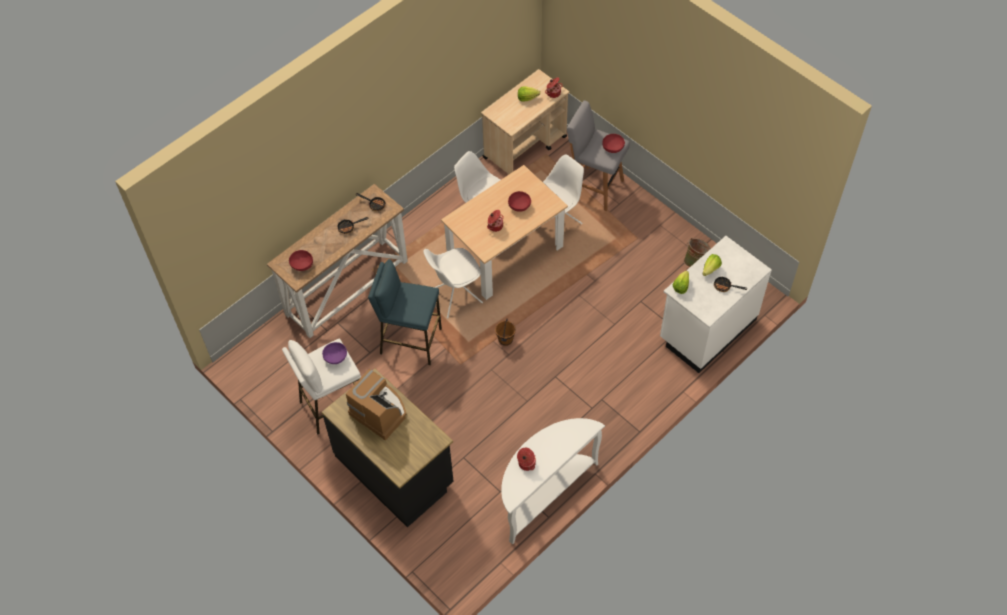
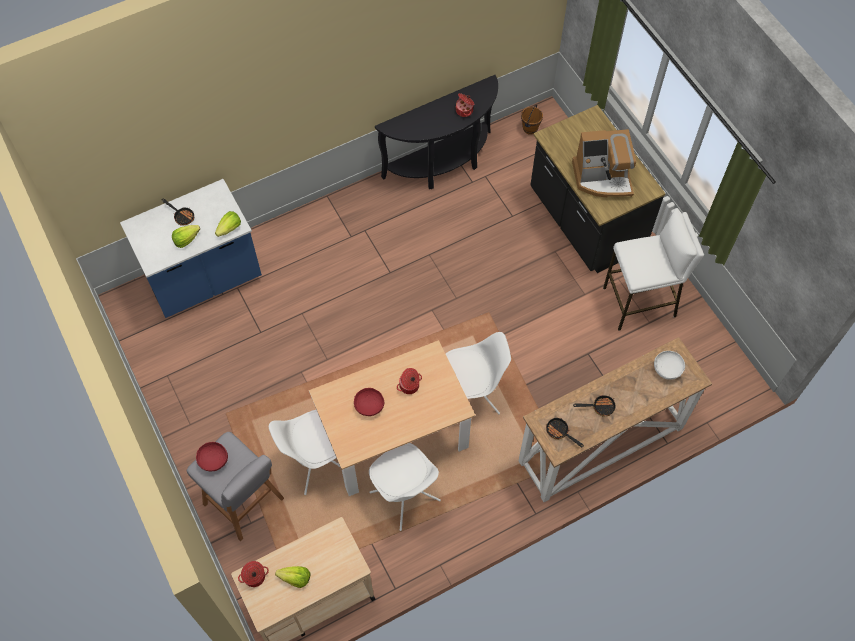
camera: 165 degrees left, 5 degrees up
(301, 265) = (667, 369): red bowl -> white bowl
(335, 357) = (639, 263): purple bowl -> none
(380, 411) = (602, 178): coffee machine -> coffee machine turned 60 degrees counterclockwise
(410, 341) = (538, 354): blue stool -> none
(505, 340) = (430, 327): brown bucket -> brown bucket (530, 129)
(543, 492) = (443, 165): white console table -> black console table
(695, 261) = (174, 364): green bucket -> none
(706, 329) = (205, 280): white counter -> blue counter

